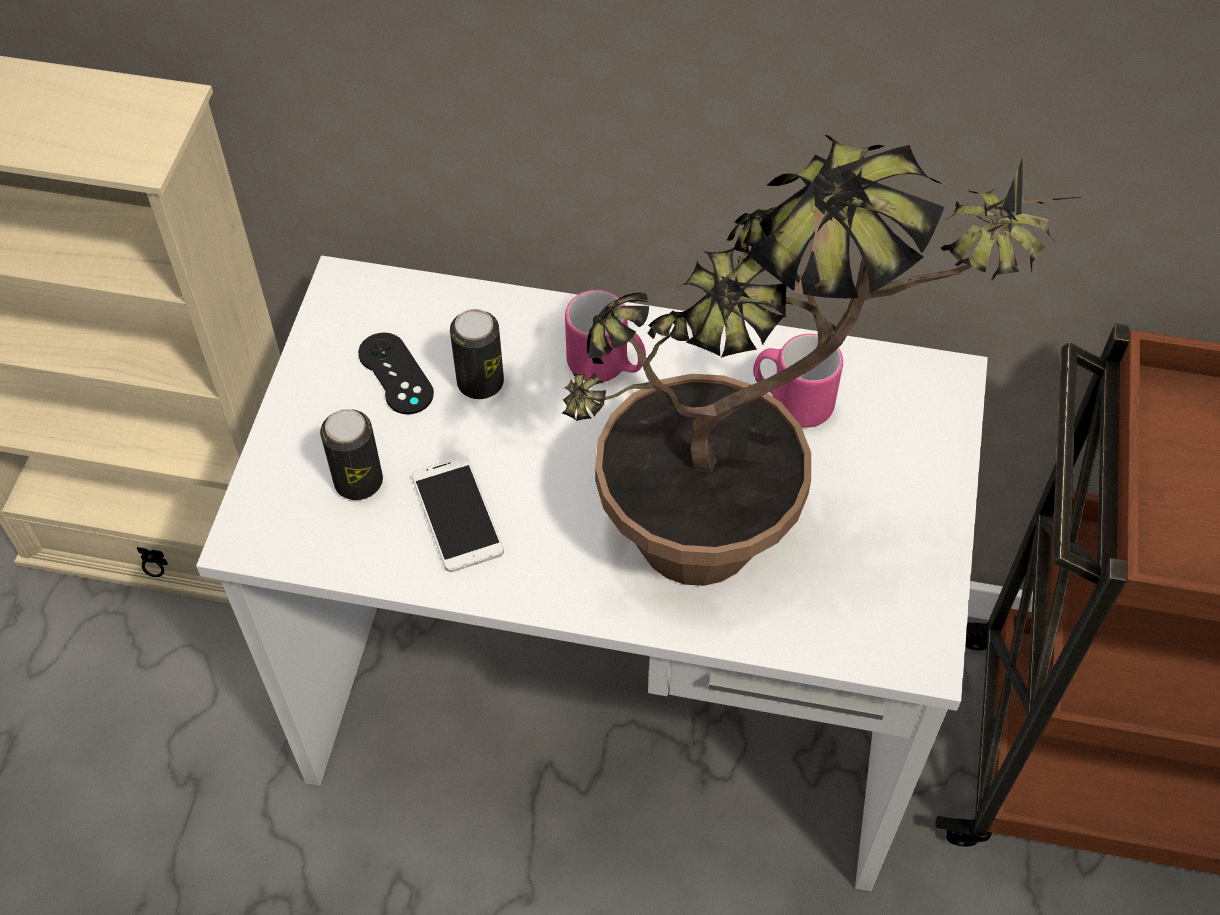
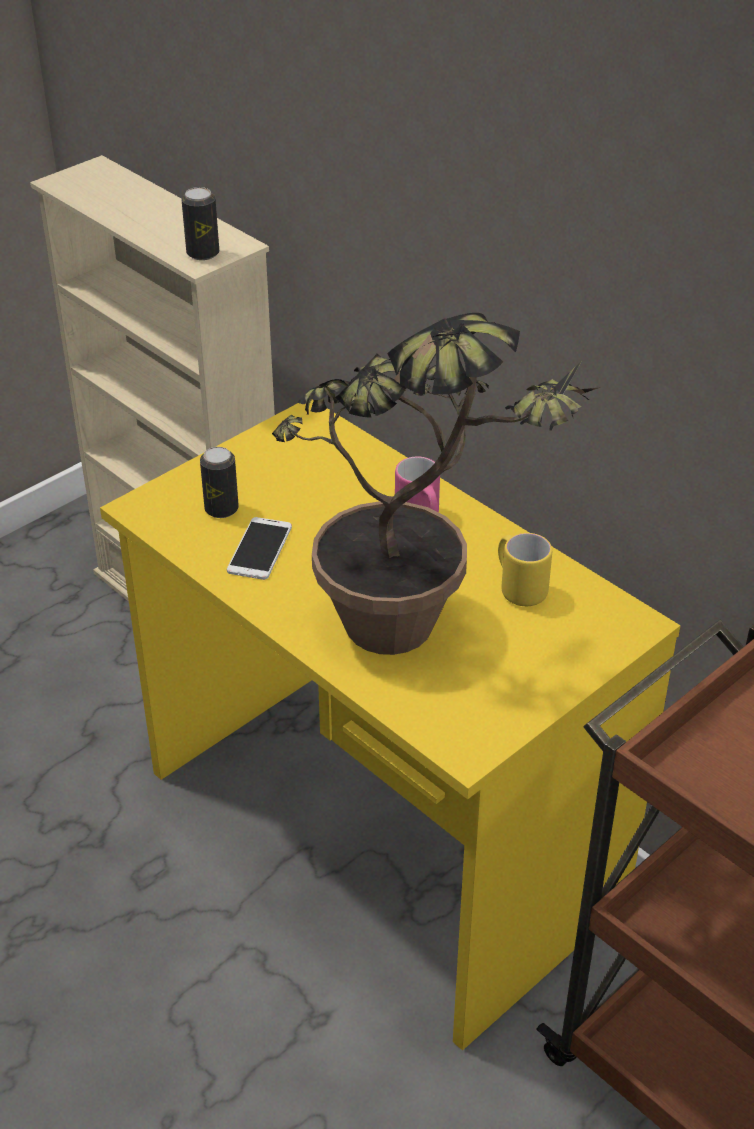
camera: 35 degrees right, 15 degrees down
(395, 374) = (293, 469): black game controller -> none
(480, 382) = (337, 494): can -> can (203, 253)
(610, 708) = (377, 838): white desk -> yellow desk
(791, 402) = (518, 588): pink mug -> yellow mug

